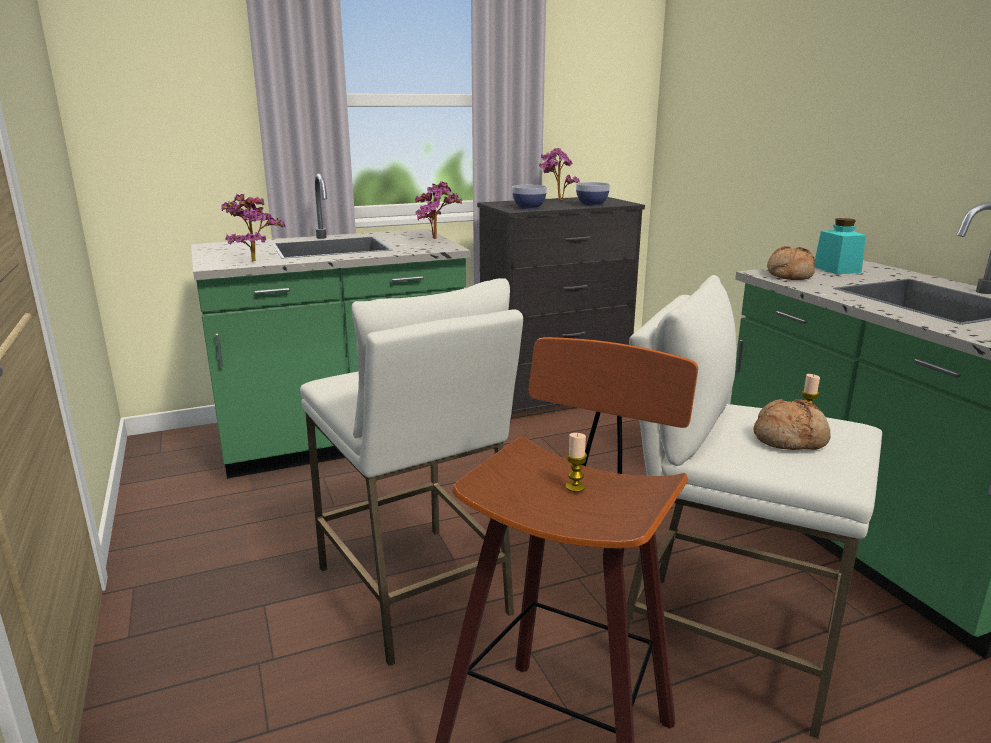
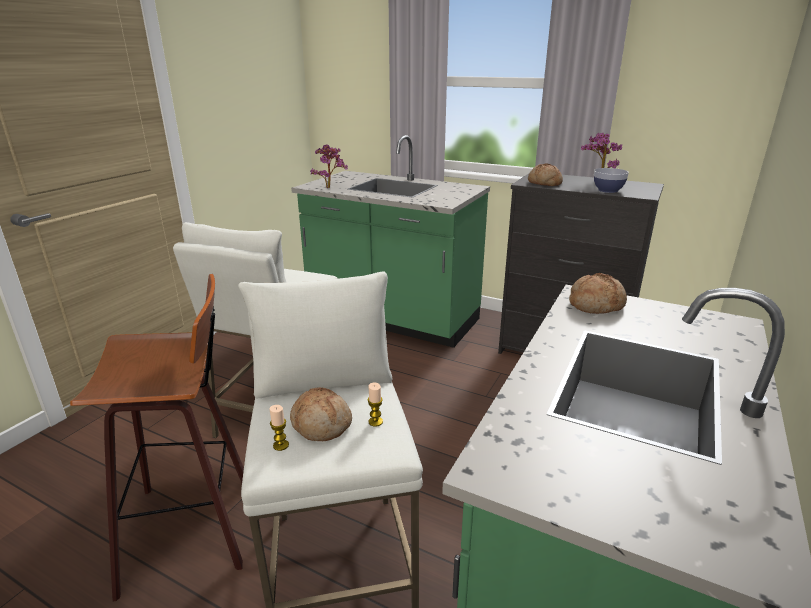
camera: 50 degrees right, 5 degrees up
(438, 239) = (463, 196): potted plant -> none
(529, 207) = (544, 183): bowl -> bread
(575, 487) = (159, 370): candle -> candle (281, 445)
(837, 269) = (673, 318): turquoise jar -> none

